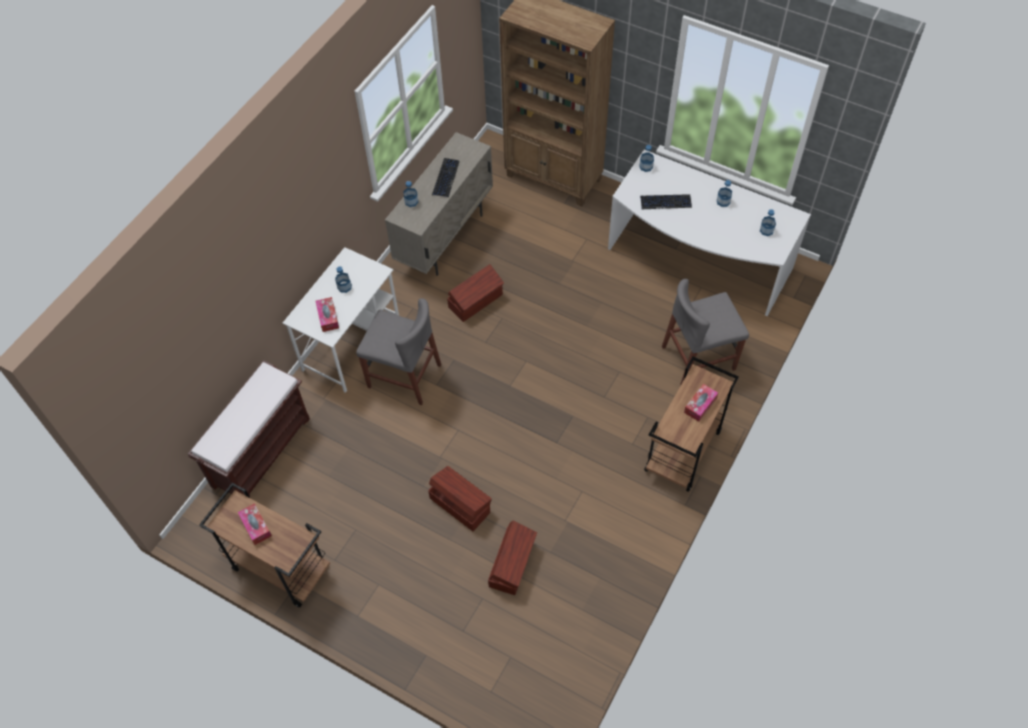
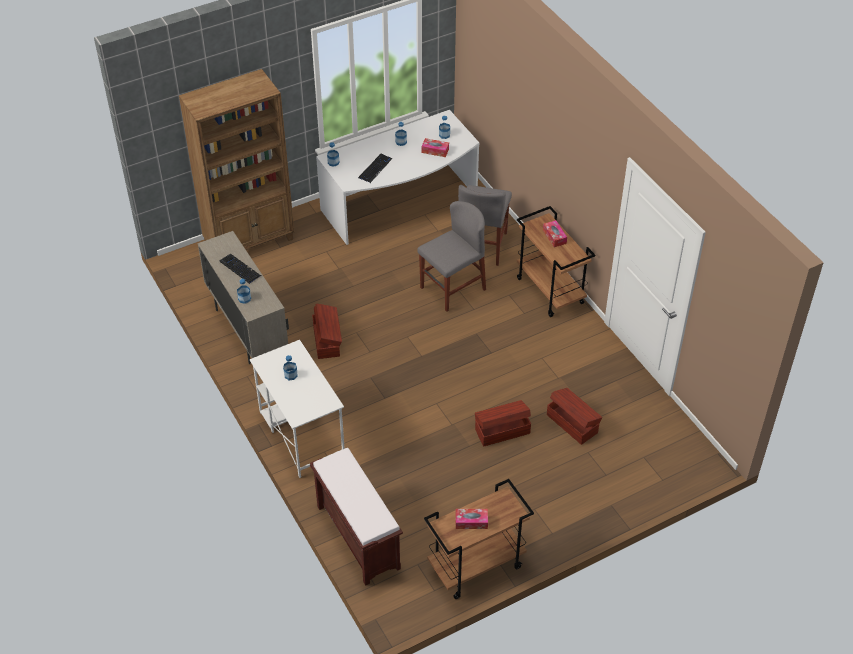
camera: 60 degrees left, 10 degrees down
(328, 317) = (312, 397): tissue box -> tissue box (435, 151)
(404, 376) = (360, 414): grey chair -> grey chair (452, 288)

